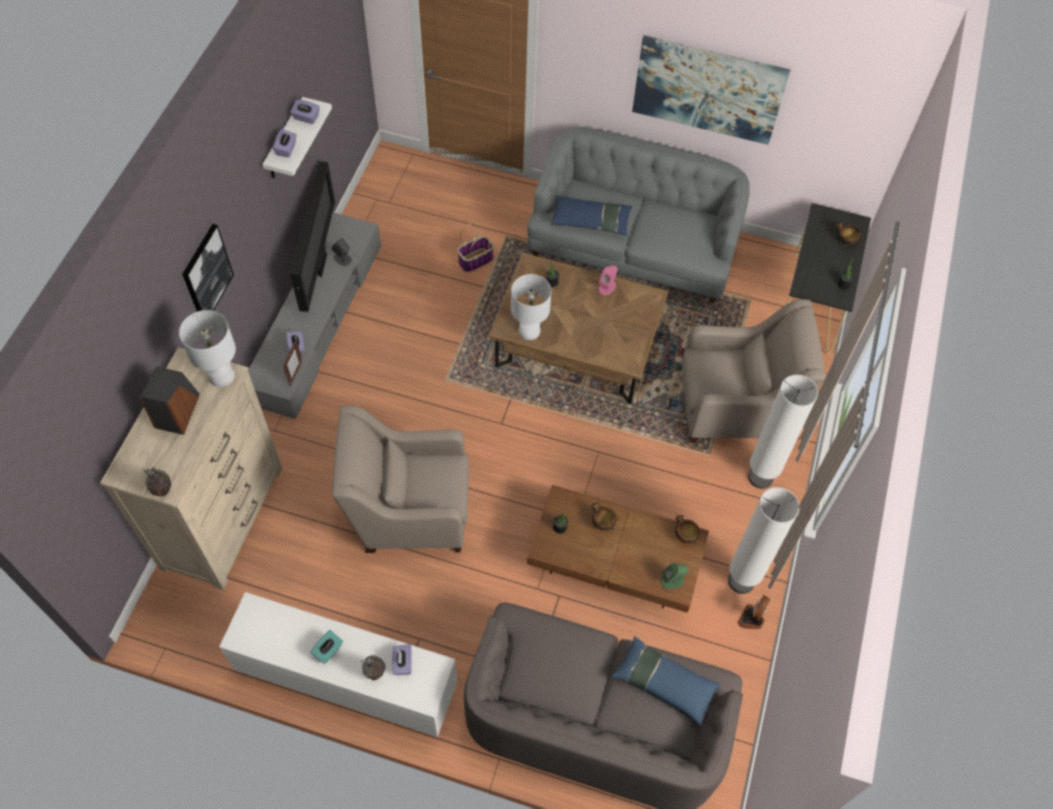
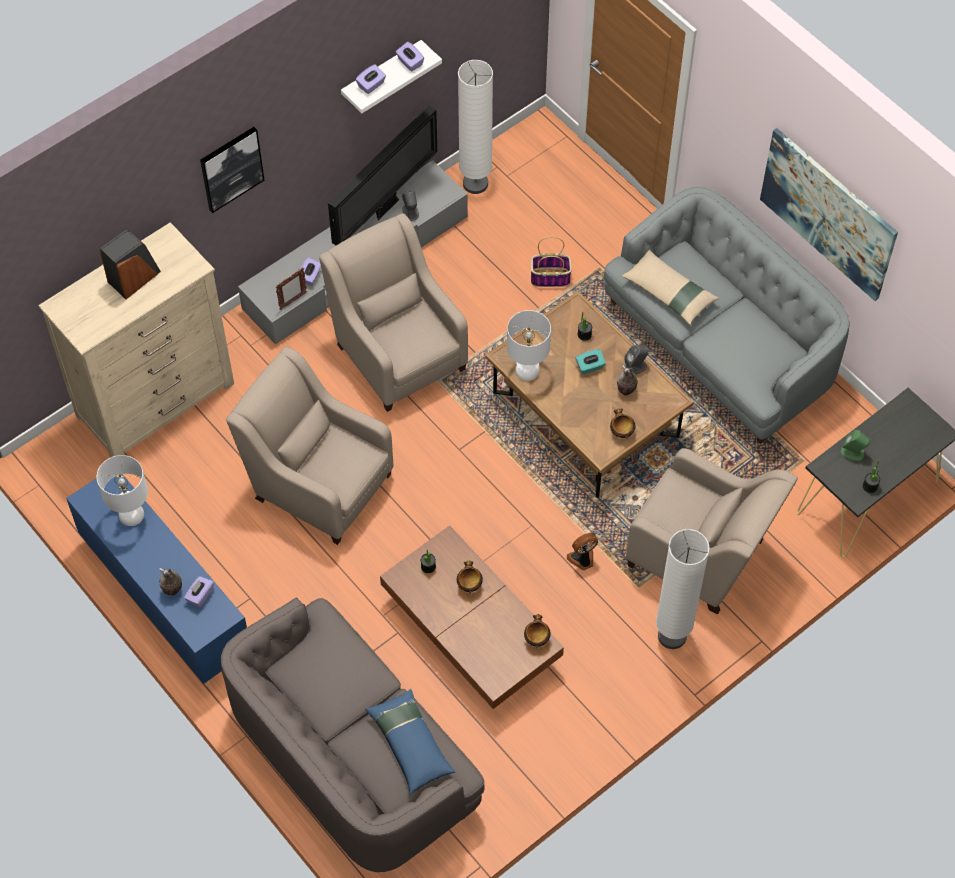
camera: 35 degrees right, 0 degrees up
(162, 491) = (80, 338): vase -> vase (625, 391)
(221, 375) = (188, 265): white table lamp -> white table lamp (131, 514)
(328, 651) = (148, 551): turquoise tissue box -> turquoise tissue box (590, 366)
(347, 681) = (165, 598): white cabinet -> blue cabinet
(400, 374) = (398, 353): none -> beige armchair
(591, 221) = (669, 292): blue pillow -> beige pillow
(607, 287) = (635, 367): pink speaker -> grey speaker
(672, 580) = (494, 670): green speaker -> green speaker (853, 452)
(741, 581) = (576, 717): white floor lamp -> white floor lamp (475, 184)
(752, 619) = (560, 756): fan -> fan (582, 559)
(845, 242) = (909, 445): bowl -> bowl (621, 432)

